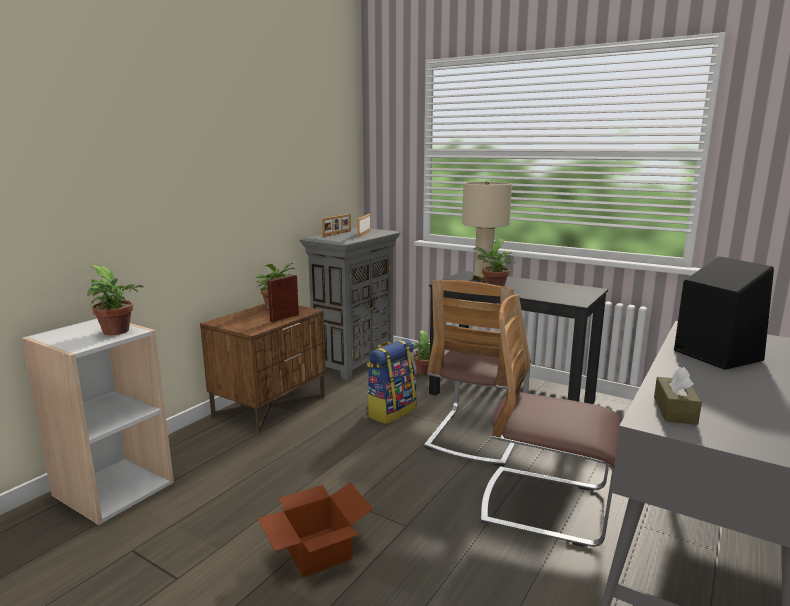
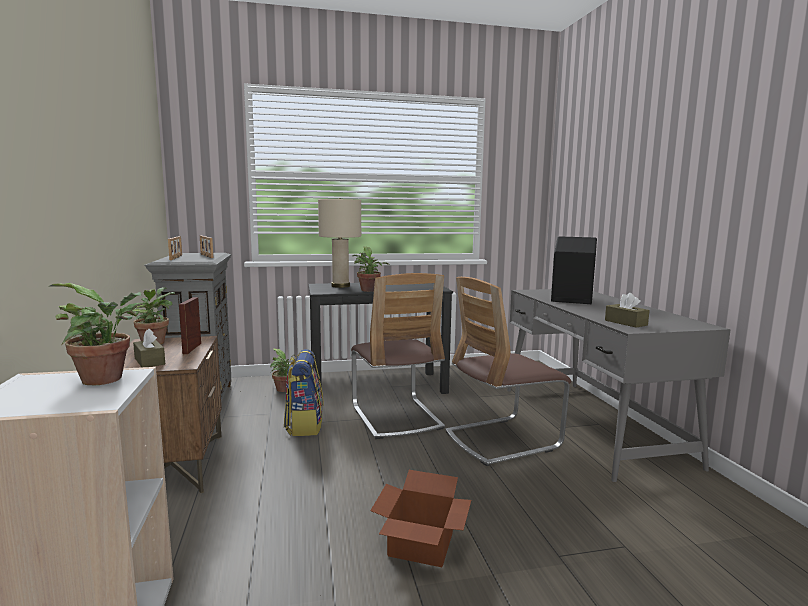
camera: 45 degrees left, 5 degrees down
(243, 322) = (149, 361): none -> brown tissue box

